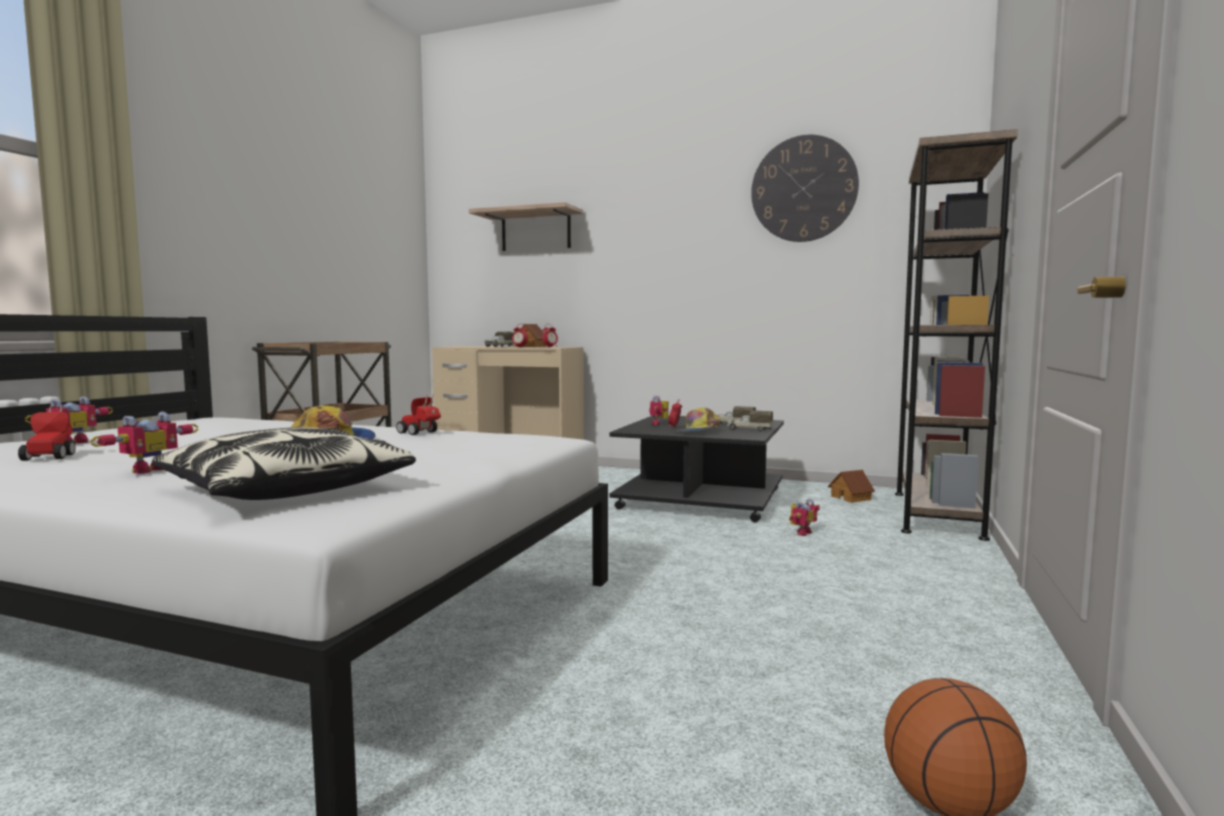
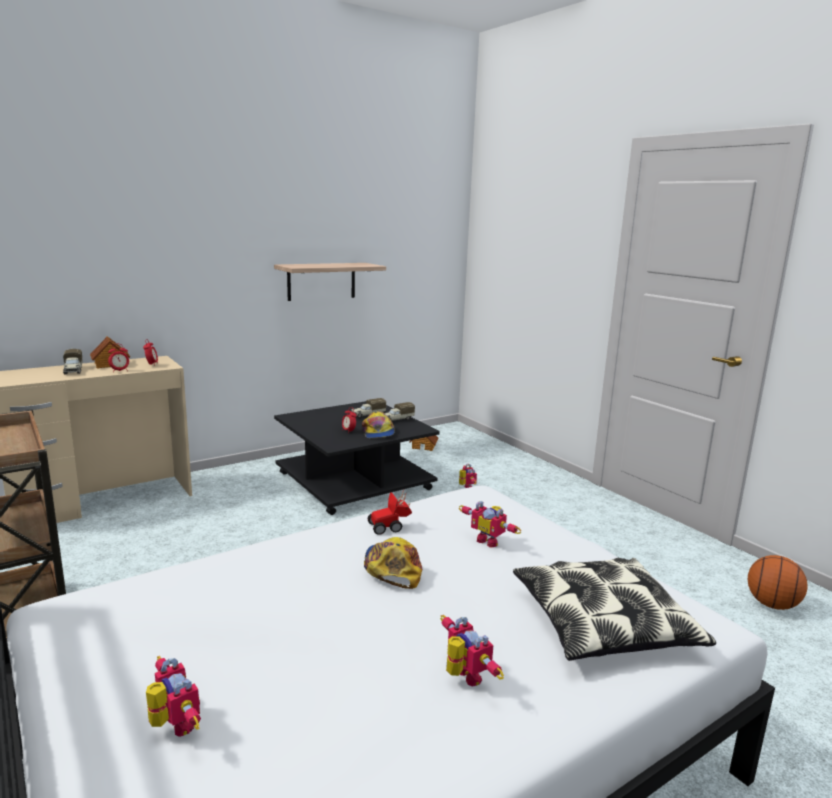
camera: 55 degrees left, 10 degrees up
(52, 456) = (292, 740): toy car -> none
(536, 231) = (91, 224): shelf -> shelf (321, 281)
(659, 424) = (323, 429): toy robot -> toy robot (489, 541)
(803, 189) = (364, 205): wall clock -> none
(936, 514) = (483, 445): brown bookcase -> none

